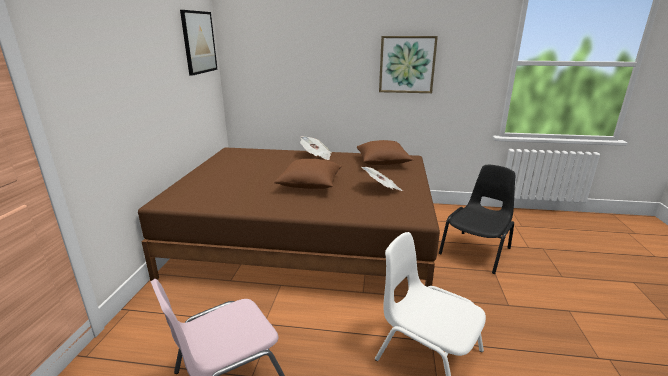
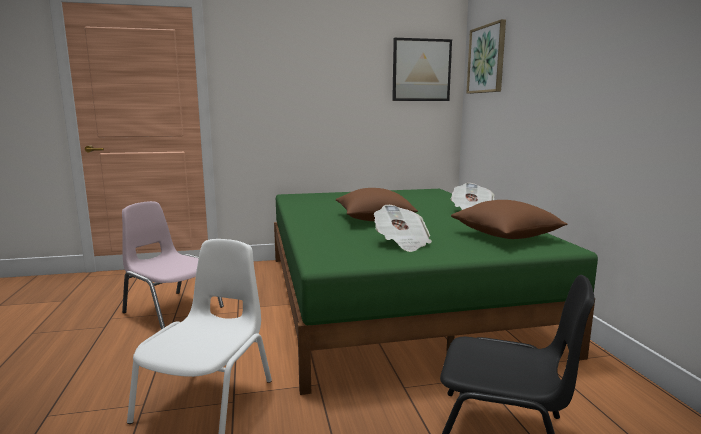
camera: 70 degrees right, 10 degrees down
(305, 238) = (393, 297): brown bed -> green bed
(407, 64) = (621, 84): picture -> picture (487, 59)

